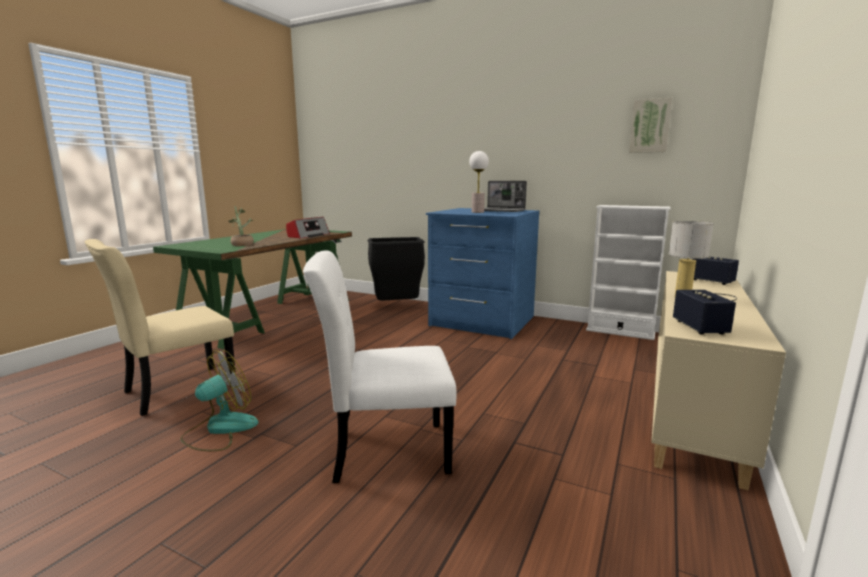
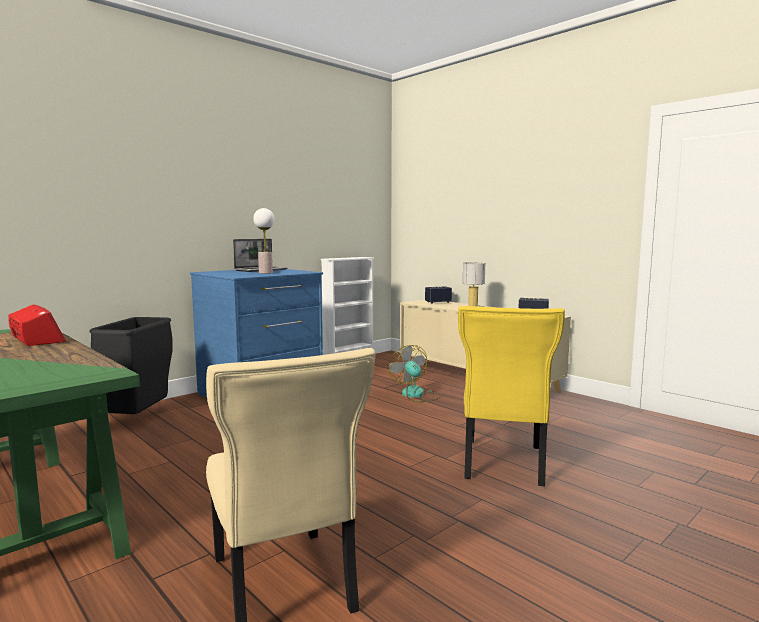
camera: 70 degrees left, 5 degrees down
(220, 429) = (430, 541): fan -> fan (417, 395)
(242, 244) = (53, 366): potted plant -> none
(384, 451) = (502, 464): white chair -> yellow chair
(650, 126) = (343, 194): picture -> none

